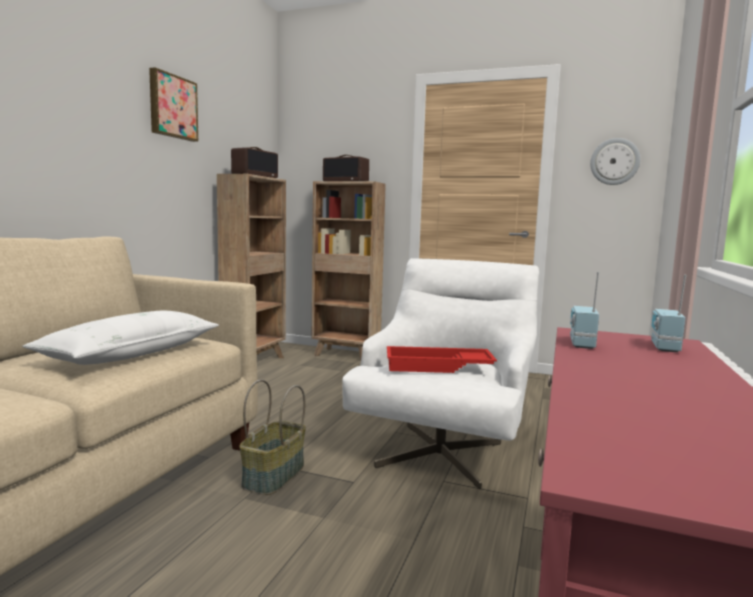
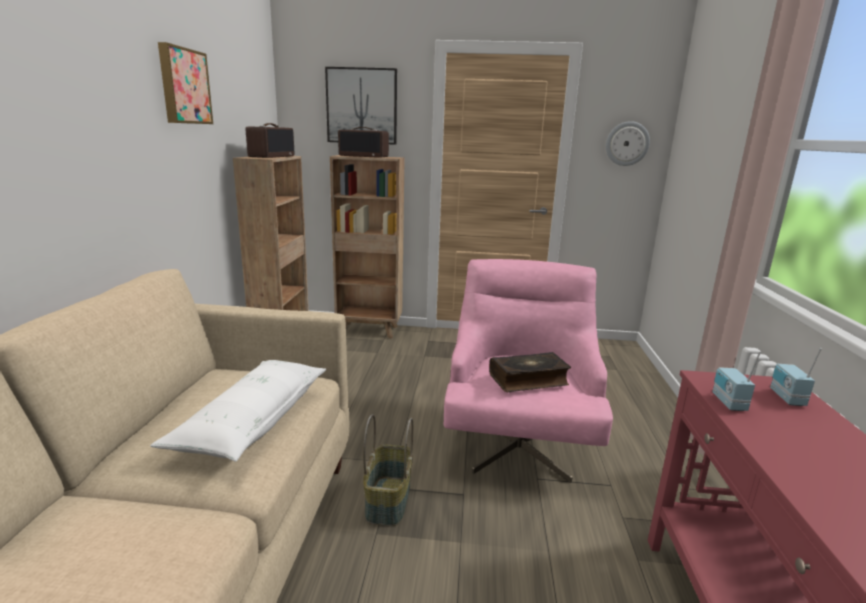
camera: 15 degrees left, 10 degrees up
(349, 139) = (362, 106): none -> picture
(437, 367) = (528, 380): red tray -> book
(444, 447) = (518, 437): white armchair -> pink armchair

